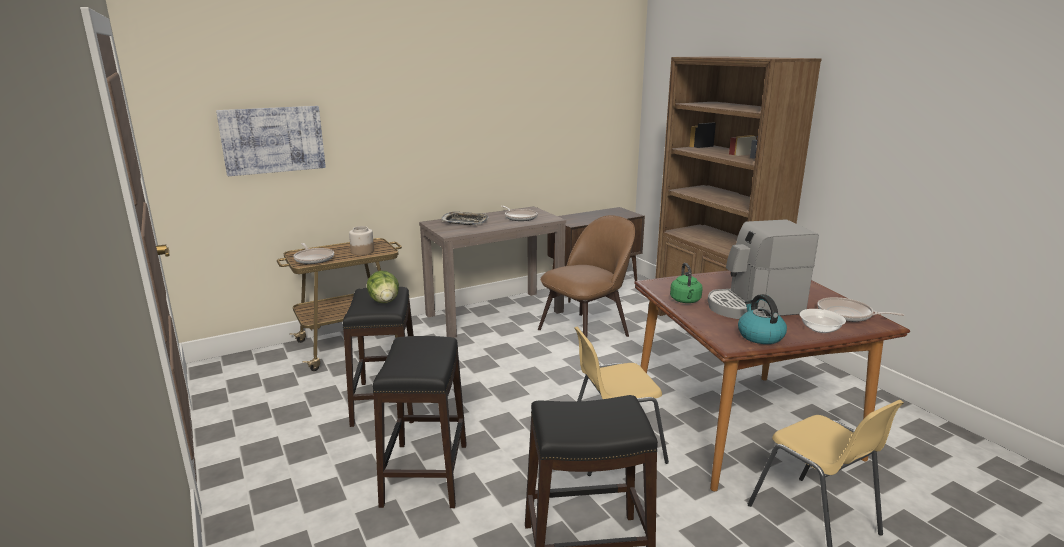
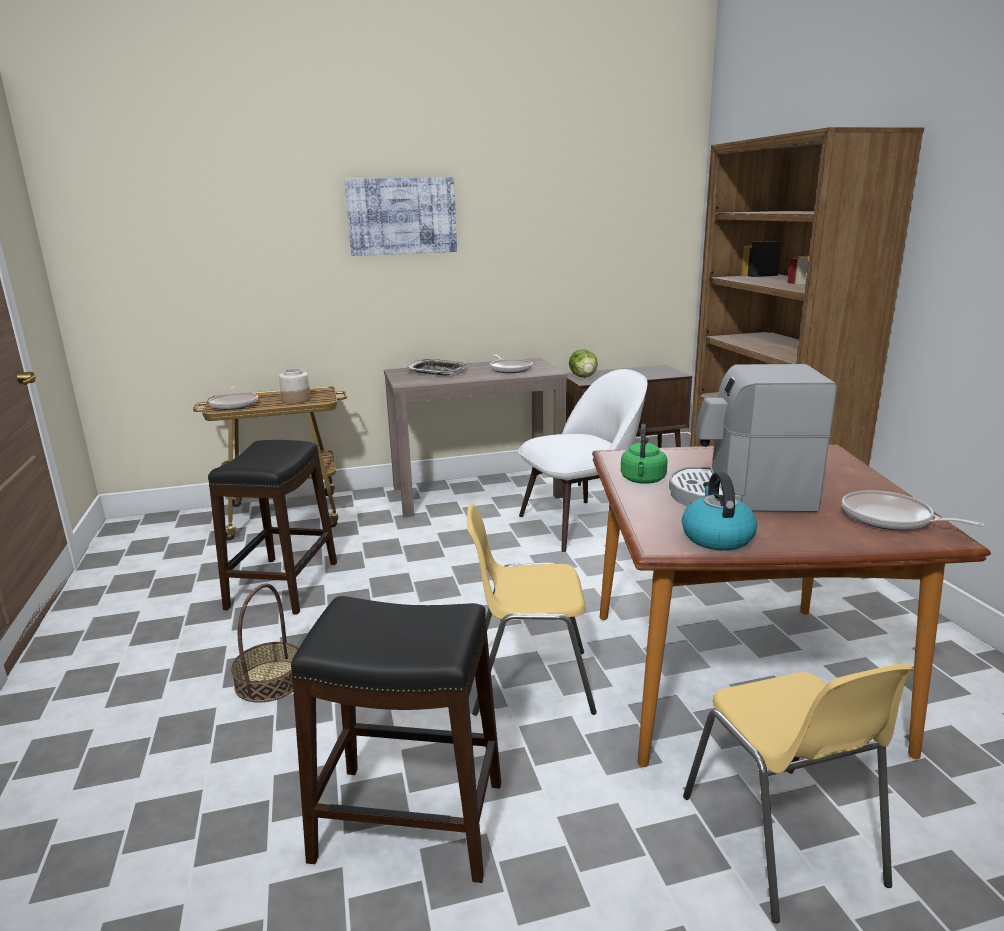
camera: 15 degrees right, 0 degrees up
(273, 140) = (199, 260): picture -> picture (402, 216)
(384, 301) = (271, 457): lettuce -> lettuce (583, 377)
(425, 474) = (270, 681): black stool -> basket
(586, 331) = (580, 523): brown chair -> white chair
(820, 329) = (826, 536): bowl -> none

